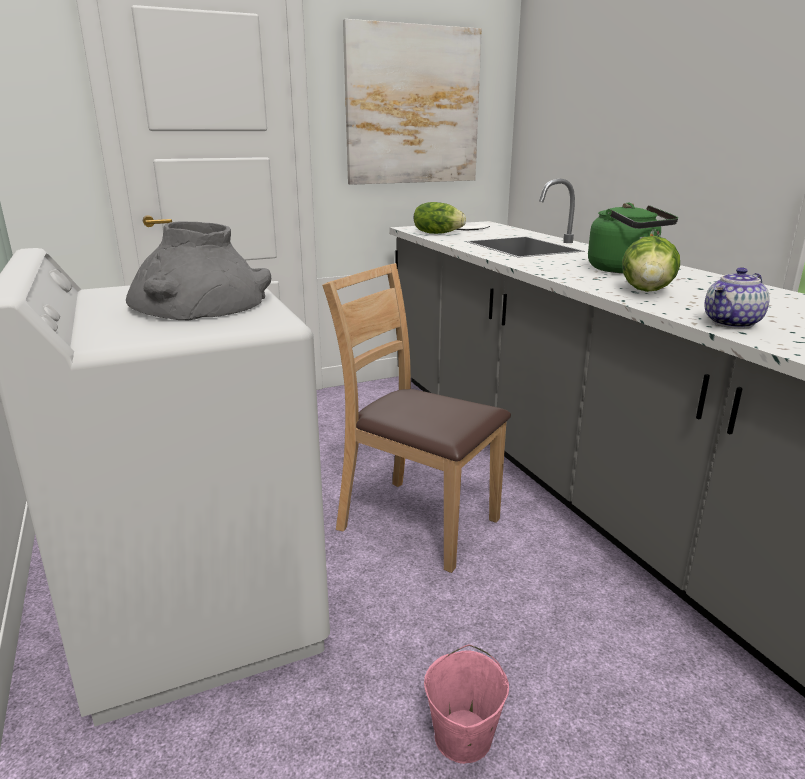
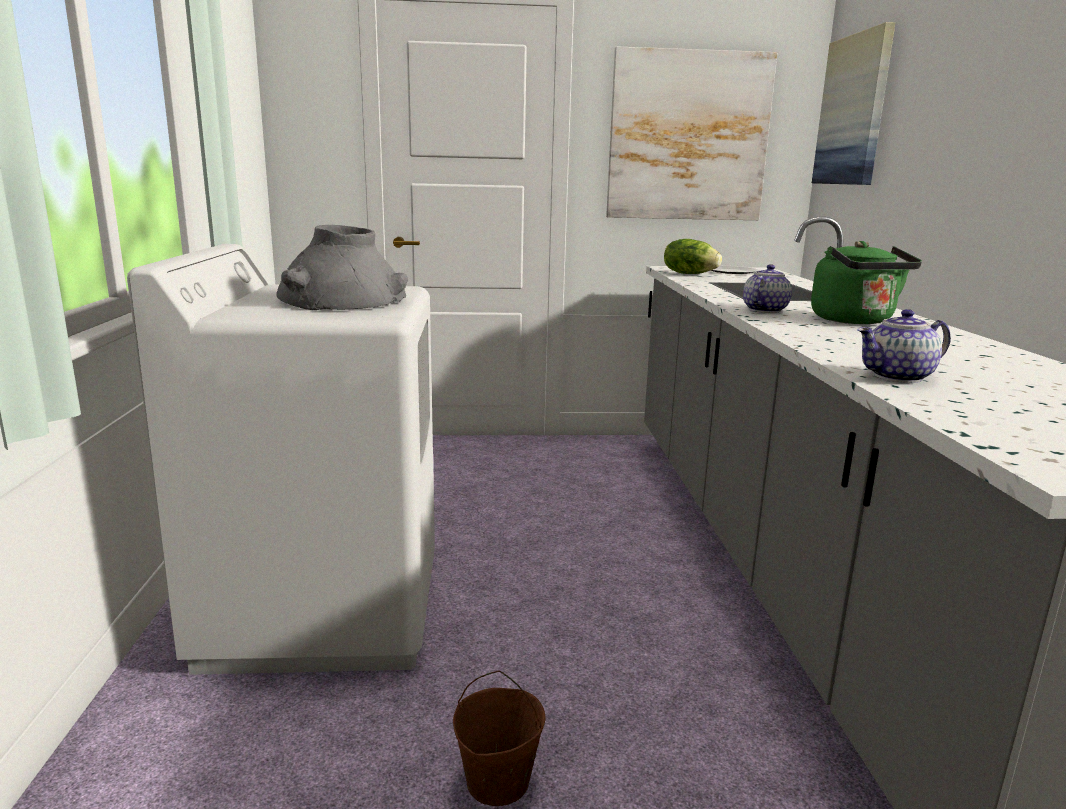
camera: 20 degrees right, 5 degrees down
(417, 522) = (578, 577): brown chair -> none
(463, 738) = (497, 782): pink bucket -> brown bucket
(546, 266) = (764, 310): none -> teapot
(553, 83) = (853, 111): none -> picture
(647, 291) = (846, 340): lettuce -> none

